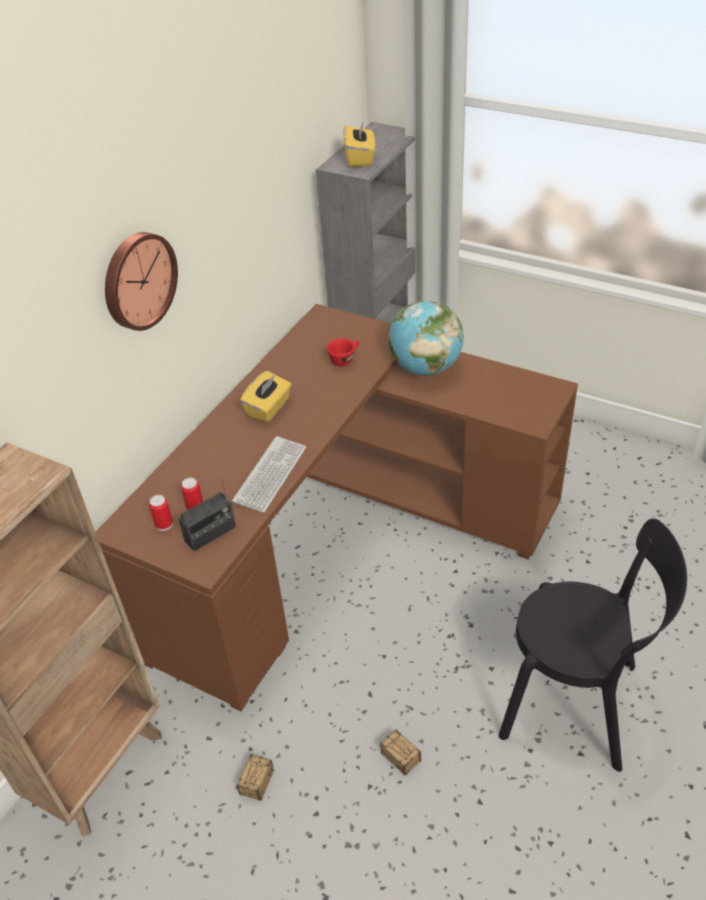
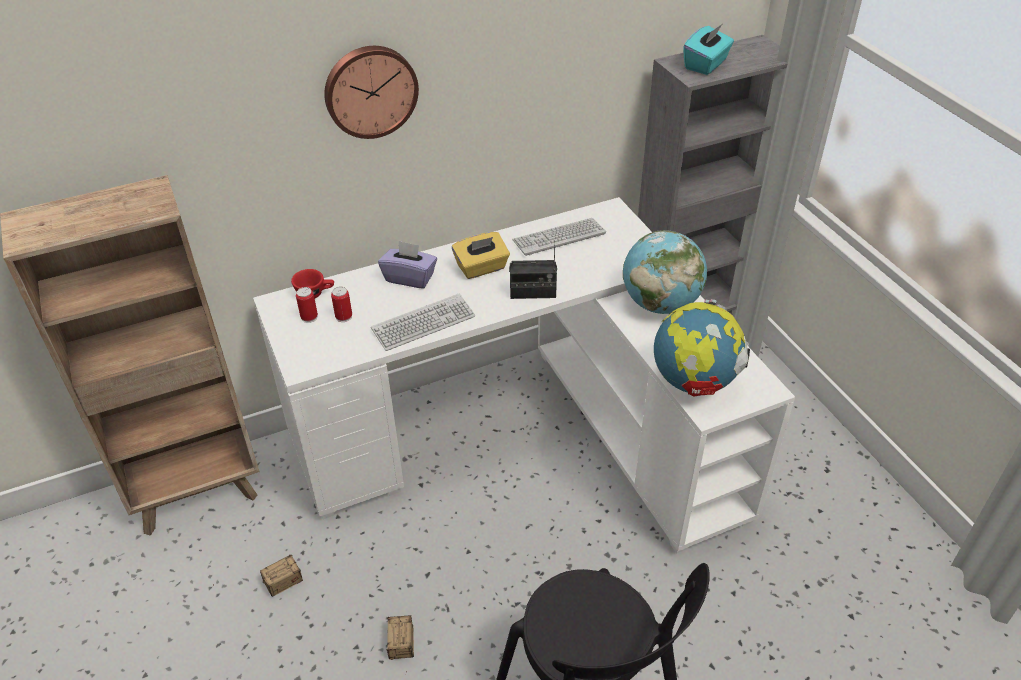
camera: 35 degrees right, 0 degrees up
(210, 534) = (331, 344): radio -> radio (532, 293)
(217, 446) = (410, 278): none -> purple tissue box
(304, 355) = (559, 237): none -> keyboard
(341, 540) = (528, 432): brown desk -> white desk
(345, 359) = (589, 258): red cup -> red cup (315, 293)
(360, 158) = (706, 65): yellow tissue box -> turquoise tissue box
(507, 409) = (694, 382): none -> globe

